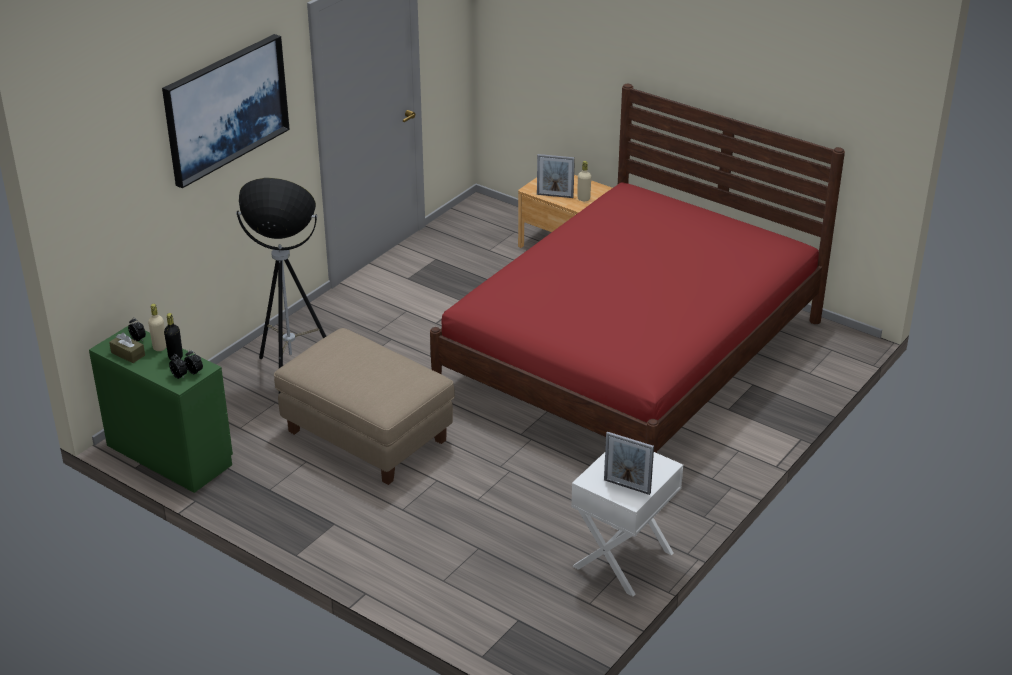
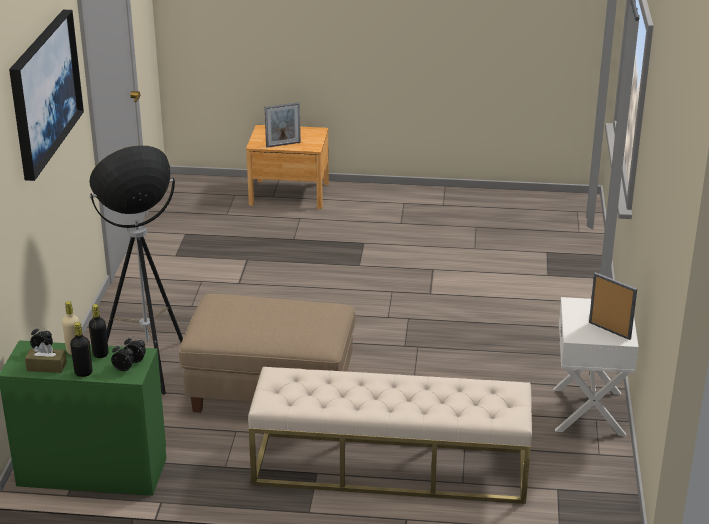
camera: 30 degrees left, 5 degrees down
(148, 369) = (83, 373): none -> black bottle
(397, 542) = (390, 467): none -> beige bench
(583, 199) = (310, 141): beige bottle -> none
(627, 486) = (609, 330): picture frame -> picture frame turned 135 degrees counterclockwise
(632, 356) = (433, 260): red bed -> none

